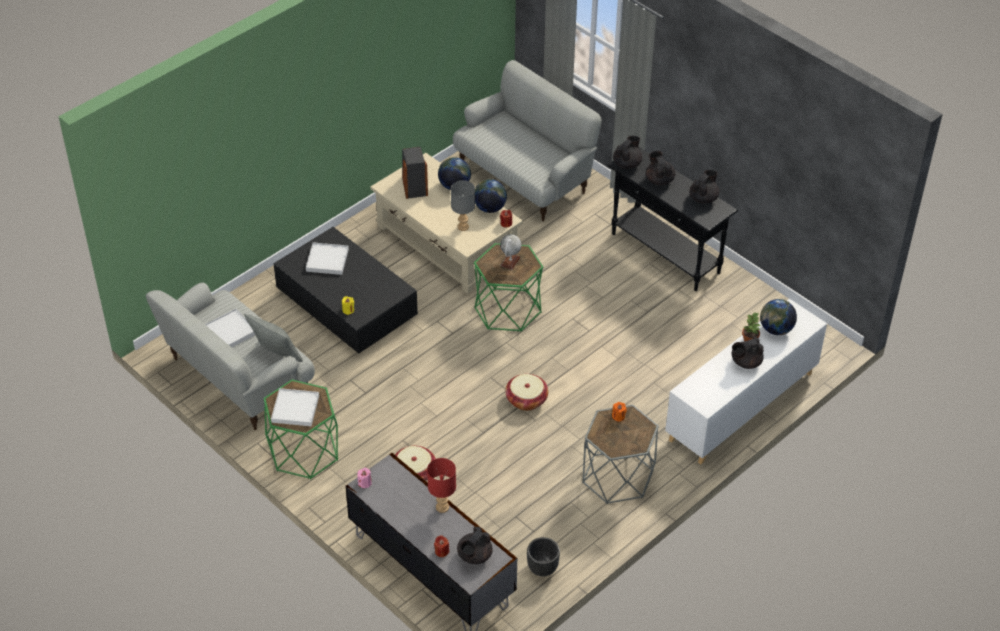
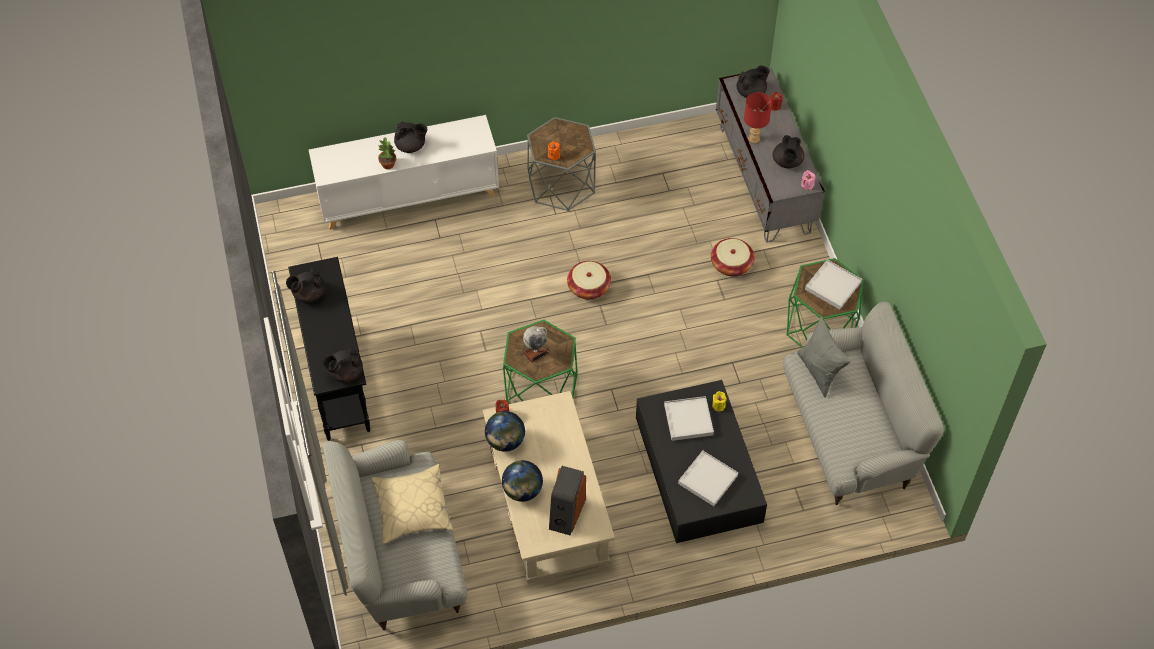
camera: 150 degrees left, 10 degrees up
(230, 331) = (853, 420): white tray -> white tray (688, 420)
(462, 226) = (549, 431): grey table lamp -> none
(524, 155) = (412, 508): none -> beige pillow
(543, 568) = (674, 142): black planter -> none
(659, 180) = (331, 336): black teapot -> black teapot (787, 162)
(776, 329) = (357, 163): globe -> none

